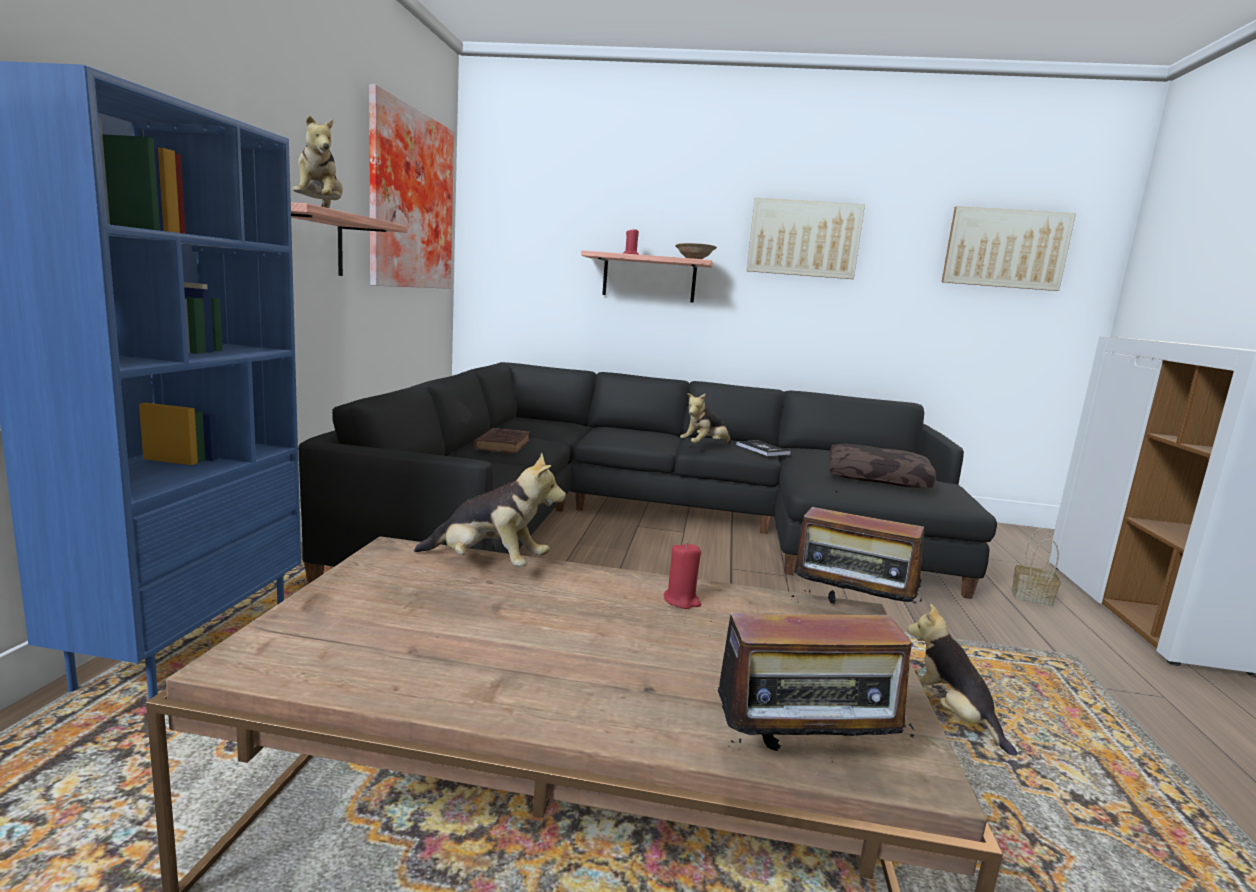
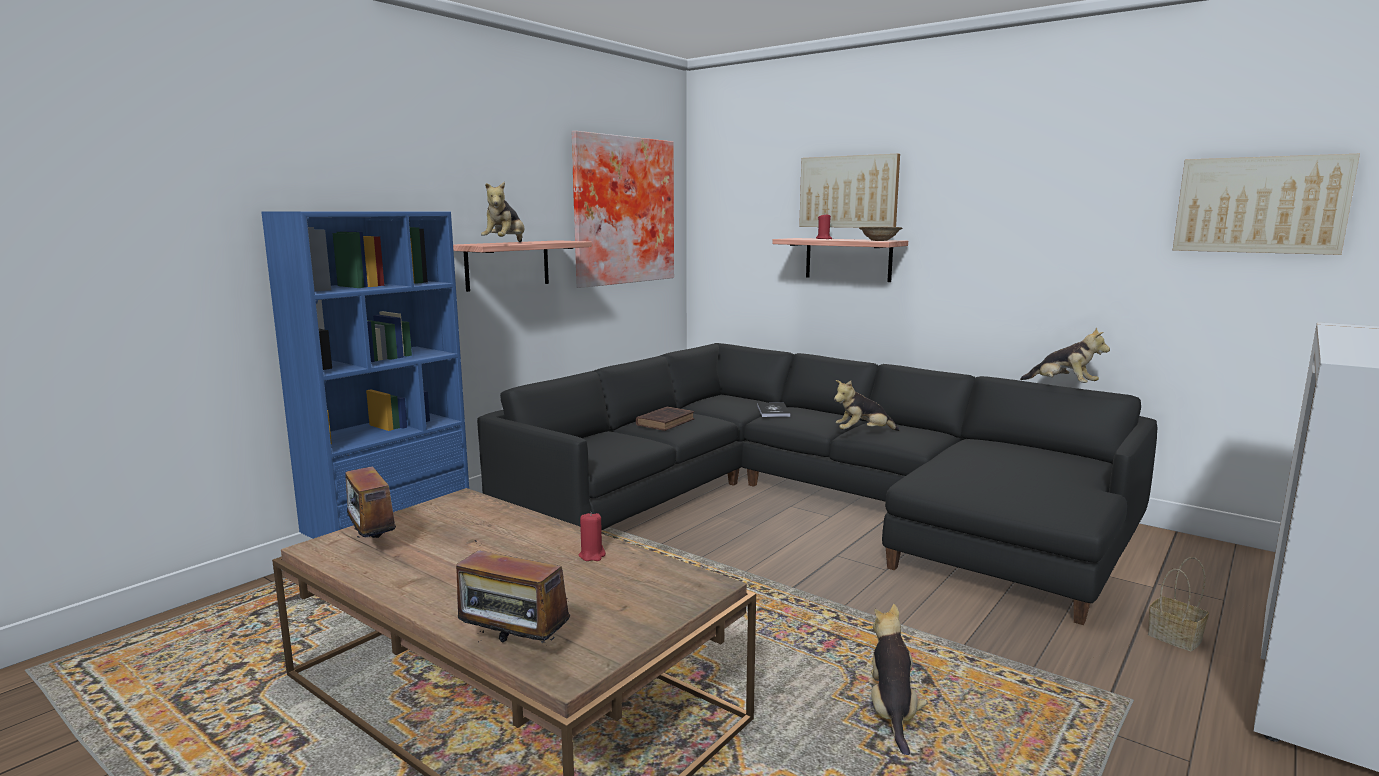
camera: 30 degrees right, 0 degrees up
(488, 564) = (504, 514): plush toy -> plush toy (1062, 385)
(762, 449) = (925, 439): book -> book (773, 411)
(803, 238) = (1003, 210): picture -> picture (848, 192)
(850, 612) = (704, 584): radio -> radio (372, 544)
(877, 478) = (1010, 479): brown pillow -> none

